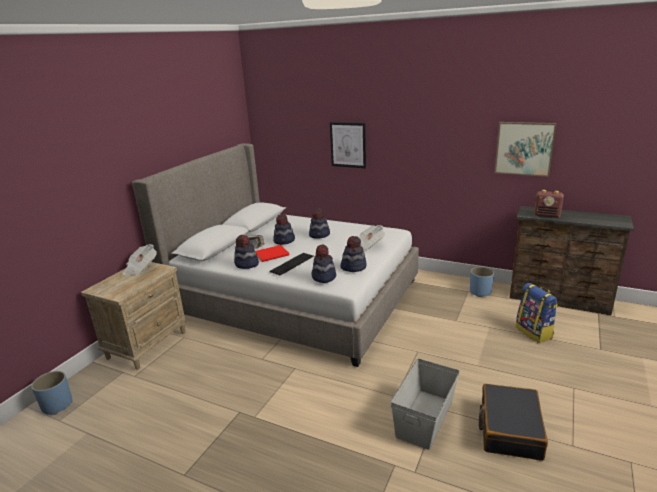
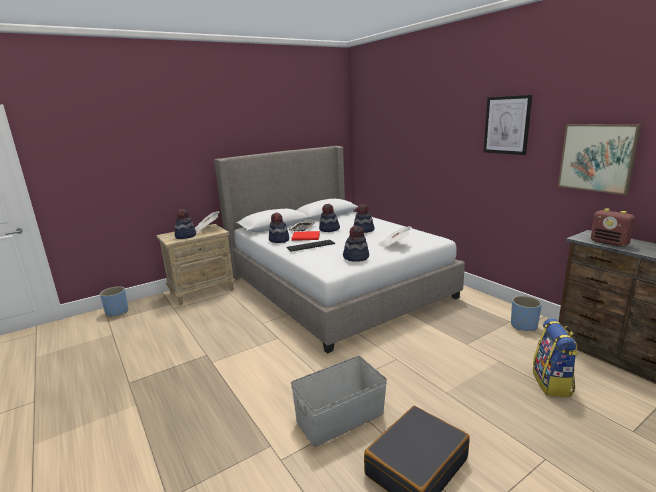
camera: 30 degrees right, 5 degrees down
(323, 277) = (320, 259): hat -> hat (185, 236)
(348, 145) = (420, 150): picture -> picture (507, 125)

